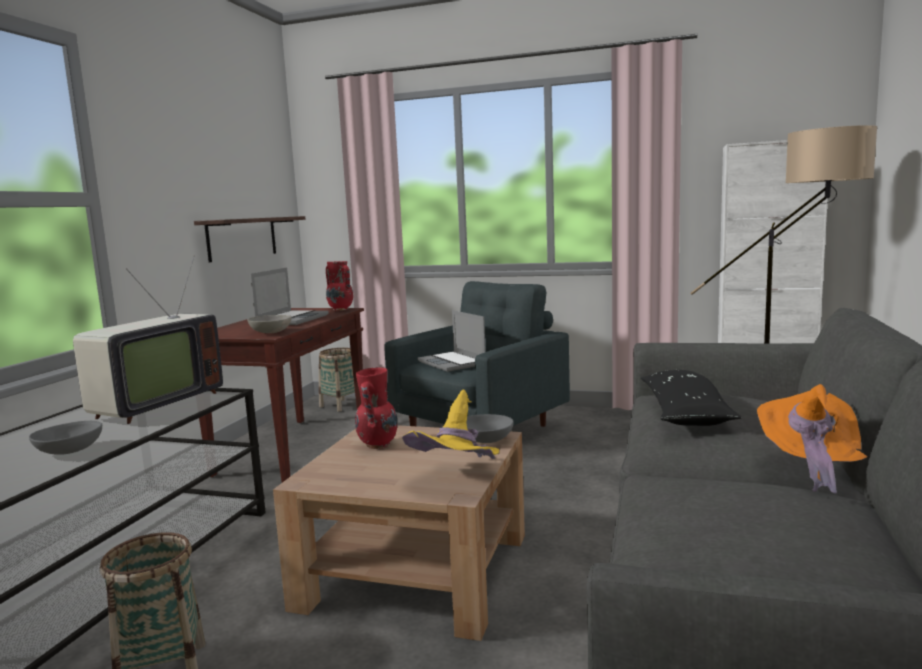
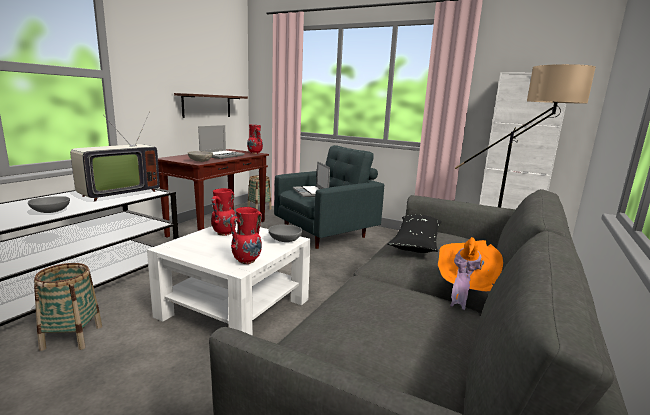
camera: 10 degrees right, 5 degrees up
(415, 570) = (235, 308): brown coffee table -> white coffee table
(458, 480) = (247, 261): yellow hat -> red vase

